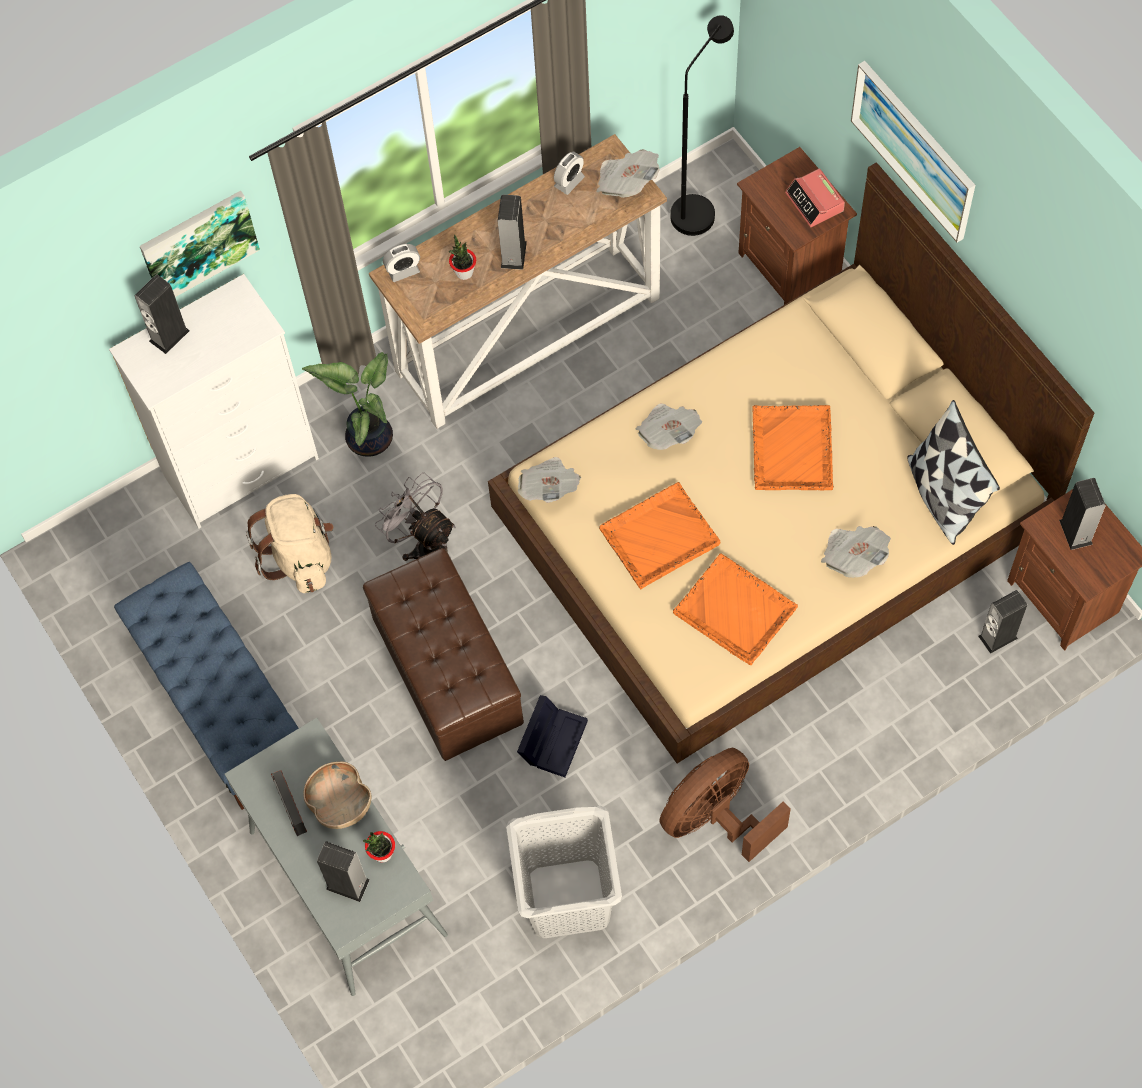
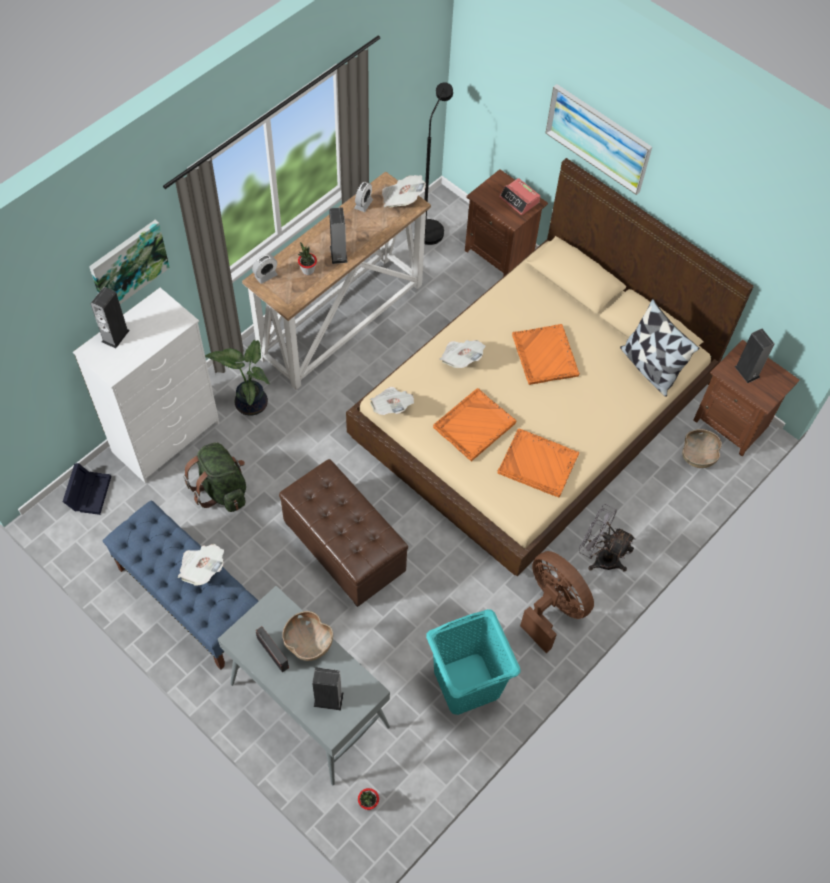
camera: 20 degrees left, 5 degrees down
(300, 557) = (222, 489): beige backpack -> green backpack
(382, 853) = (348, 672): potted plant -> potted plant (368, 803)
(425, 545) = (307, 466): grey fan -> grey fan (600, 556)
(553, 739) = (428, 577): black storage box -> black storage box (89, 492)
(567, 899) = (466, 684): grey laundry basket -> turquoise laundry basket
(716, 818) = (552, 608): brown fan -> brown fan turned 105 degrees clockwise
(853, 556) = (604, 415): newspaper -> newspaper (202, 569)
(997, 637) = (698, 456): speaker -> brown bowl

